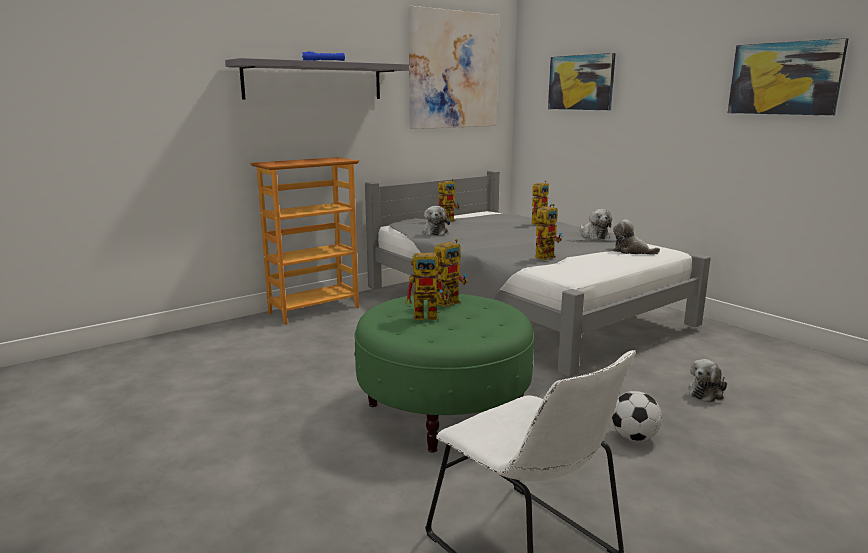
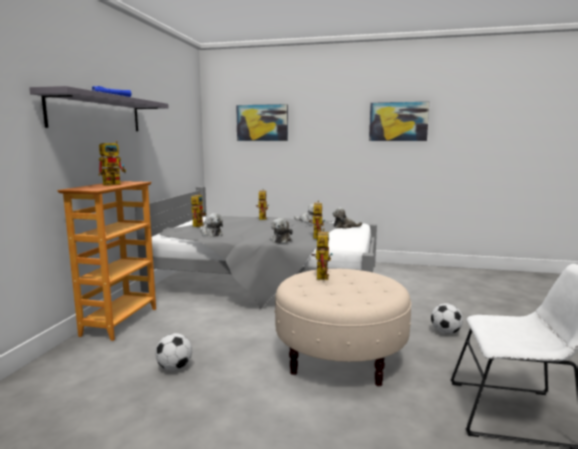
camera: 40 degrees left, 5 degrees down
(290, 362) = (174, 368): none -> football
(431, 316) = (335, 287): toy robot -> toy robot (115, 184)
(443, 410) = (340, 357): green ottoman -> beige ottoman
(454, 70) = (175, 111): picture -> none
(707, 392) = (430, 298): plush toy -> plush toy (281, 240)

